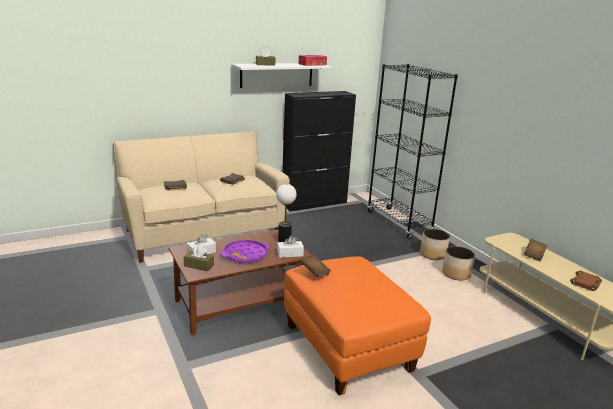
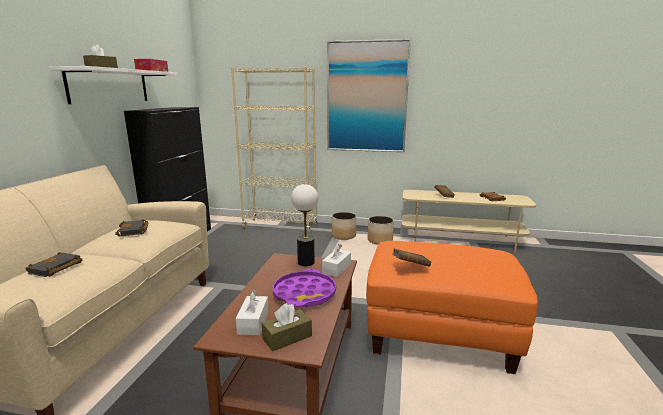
camera: 50 degrees left, 5 degrees down
(398, 223) = (280, 226): black bookcase -> beige bookcase
(499, 116) = (366, 97): none -> picture

